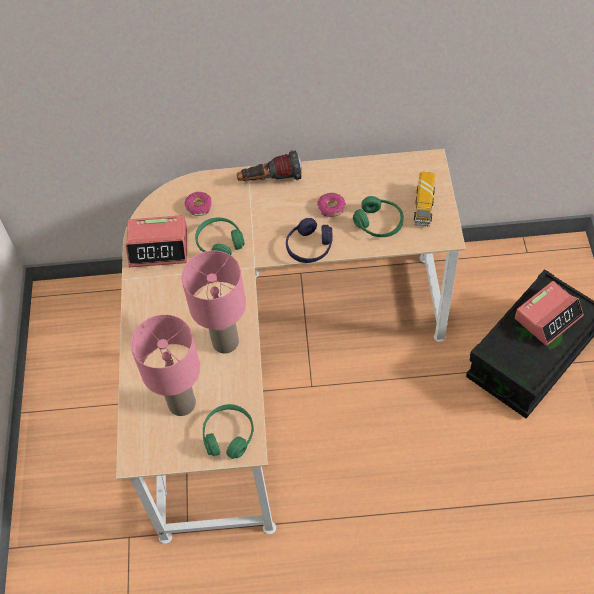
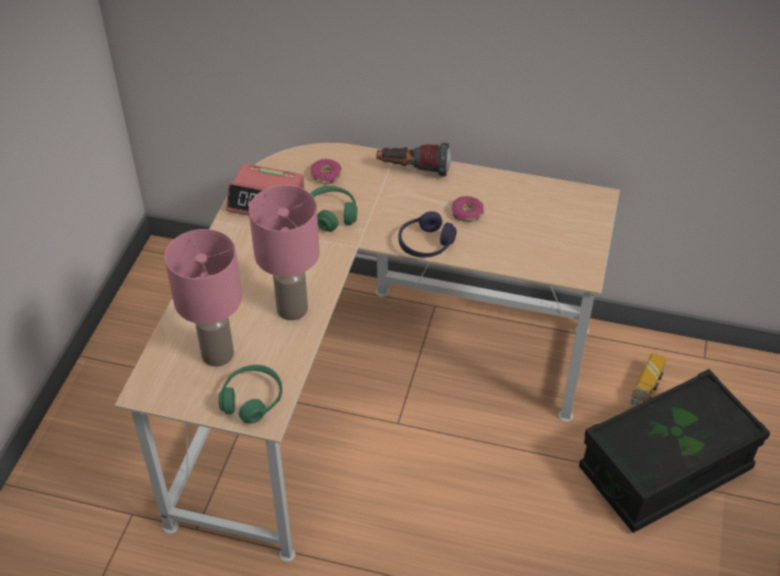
camera: 15 degrees right, 10 degrees down
(379, 223) = (513, 241): green headphones -> none
(424, 207) = (571, 239): toy truck -> toy truck (646, 389)
(548, 317) = (693, 420): alarm clock -> none

